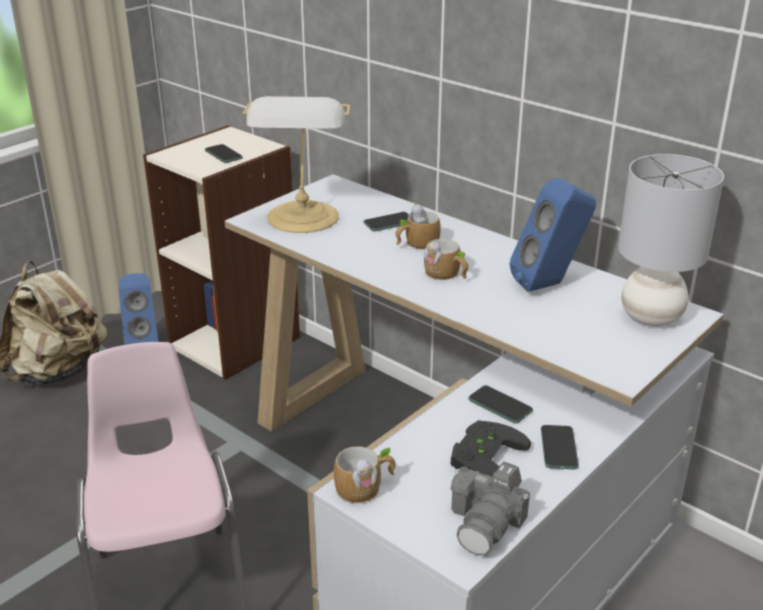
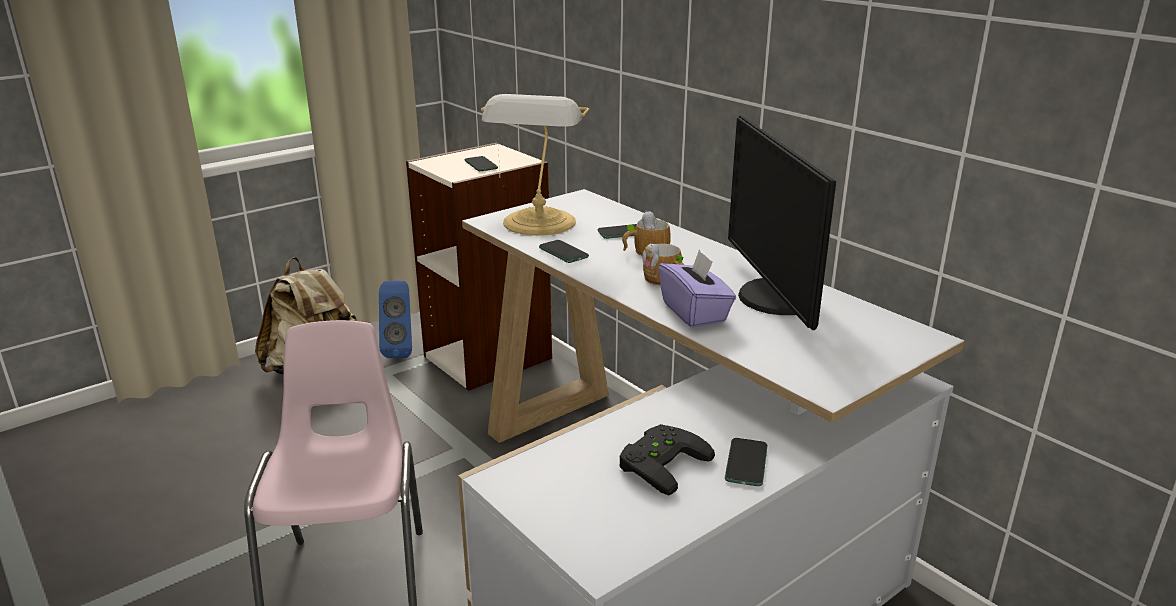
camera: 10 degrees right, 5 degrees down
(366, 487) = (520, 479): mug -> none
(483, 307) = (695, 312): none -> purple tissue box
(487, 523) = (640, 530): camera -> none
(500, 405) = (694, 414): phone -> phone (563, 252)
(550, 285) = (774, 298): blue speaker -> monitor
(652, 317) = (879, 336): grey table lamp -> none

